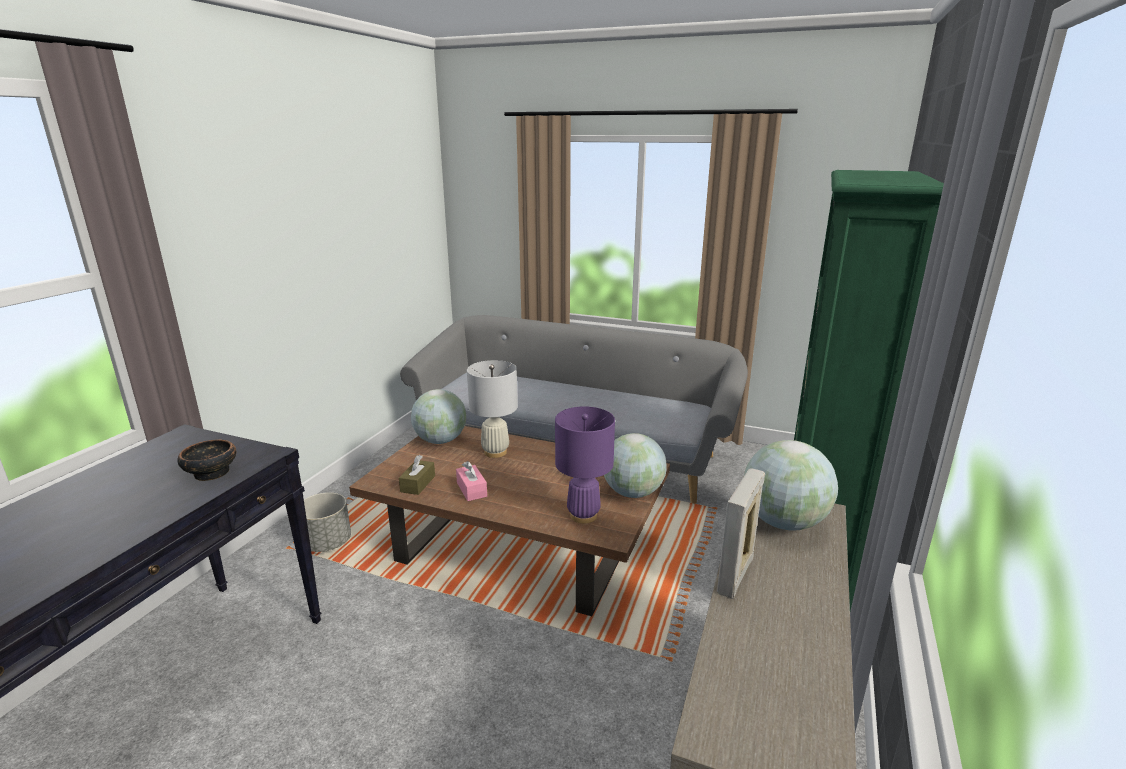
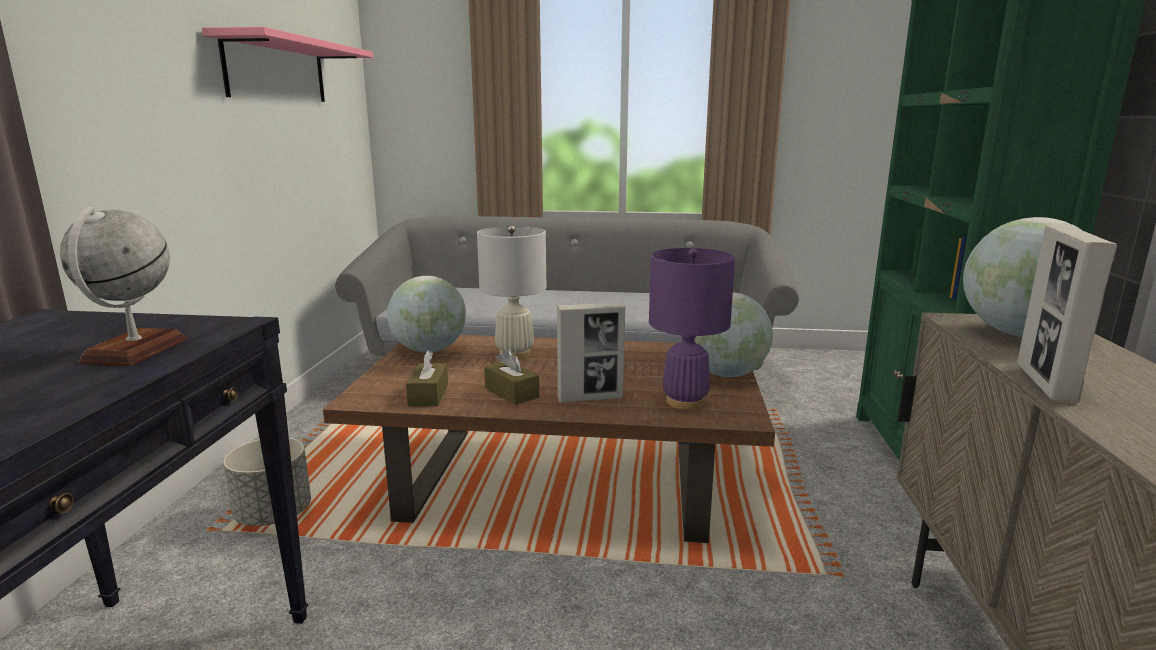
camera: 15 degrees left, 5 degrees down
(211, 473) = (135, 350): bowl -> globe
(363, 222) = (277, 71): none -> pink shelf
(471, 489) = (511, 393): pink tissue box -> brown tissue box
(520, 502) = (590, 398): none -> picture frame

